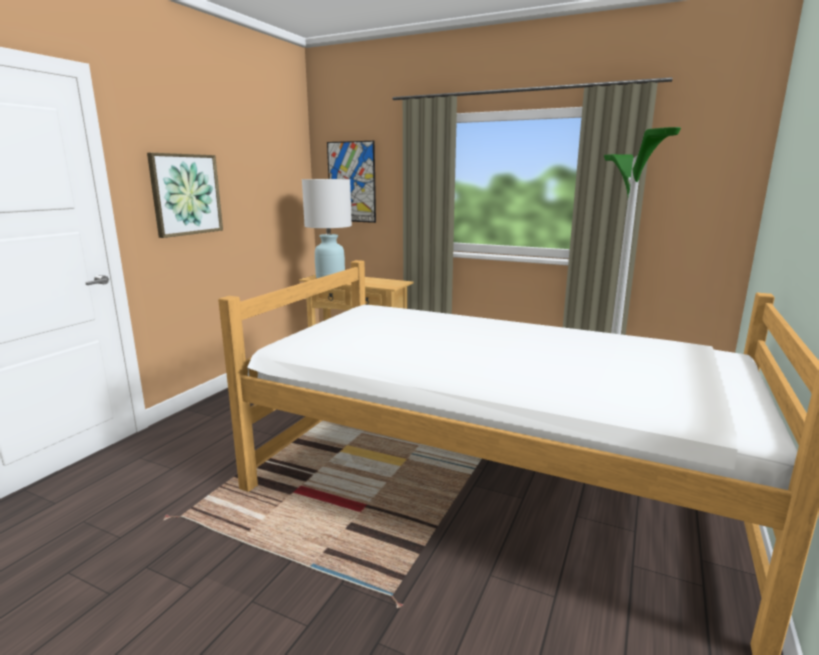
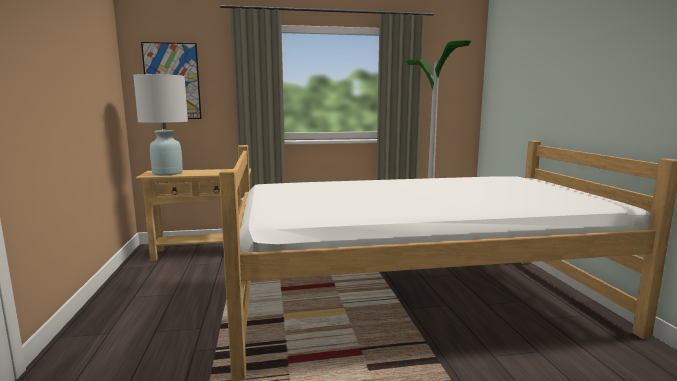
camera: 35 degrees left, 5 degrees down
(186, 194) = (39, 79): picture -> none

